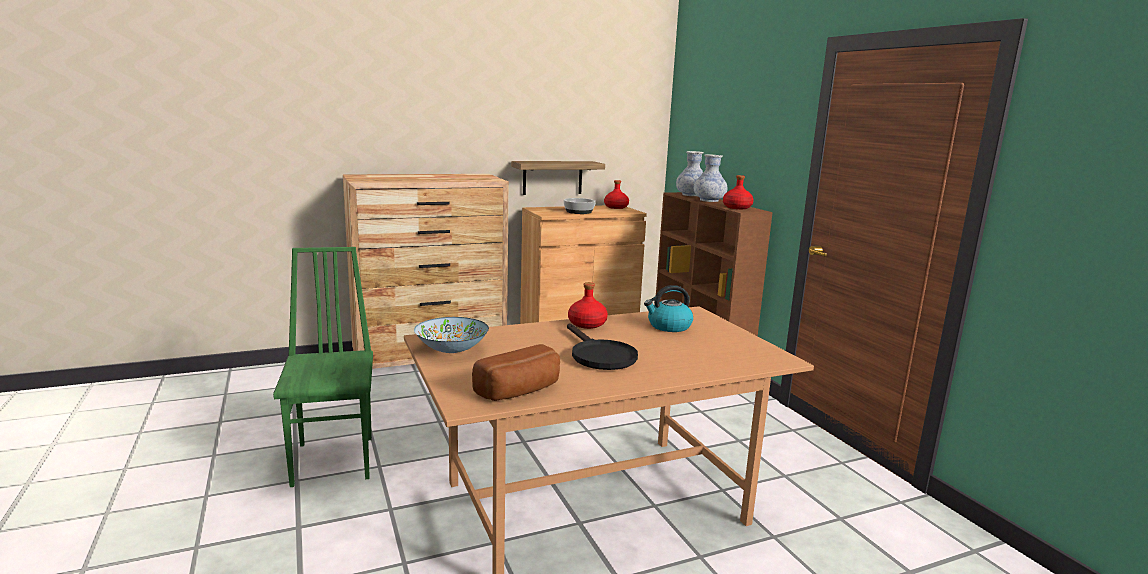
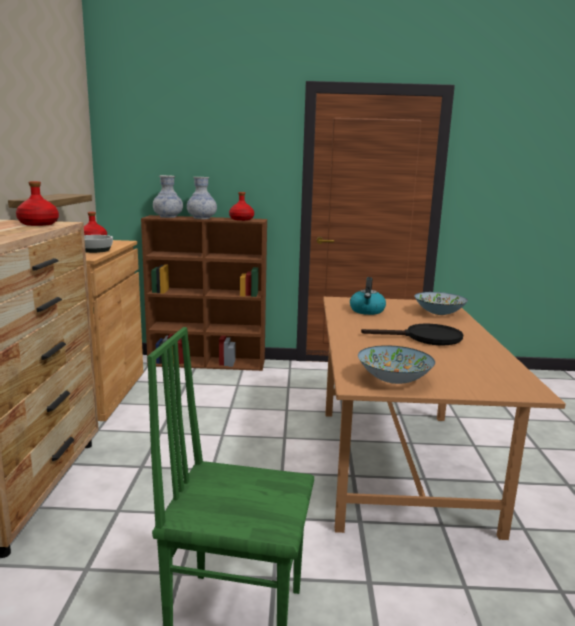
camera: 65 degrees left, 0 degrees up
(521, 391) = (501, 371): bread -> none
(586, 324) = (347, 328): red bottle -> red bottle (38, 224)
(723, 358) = (439, 313): none -> bowl

